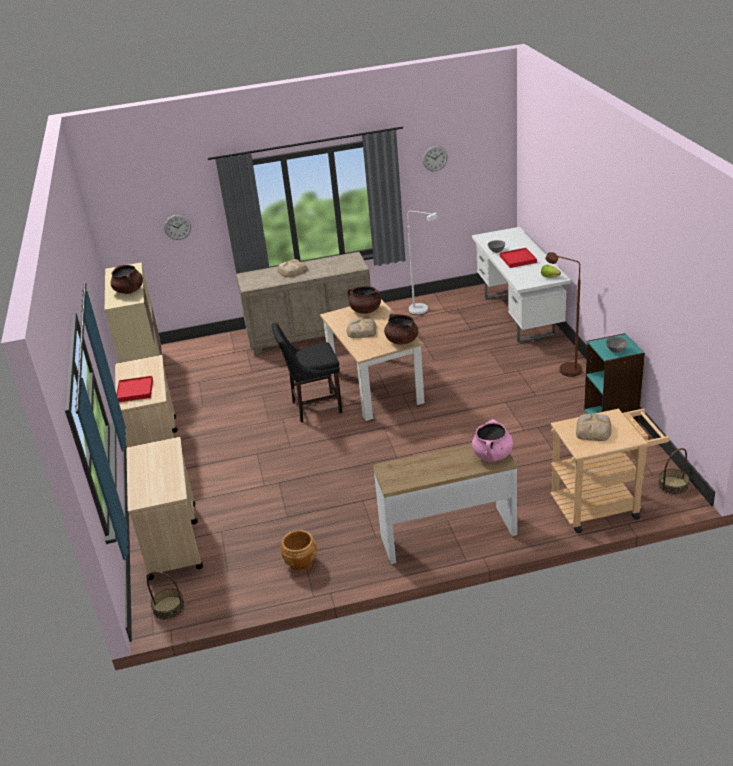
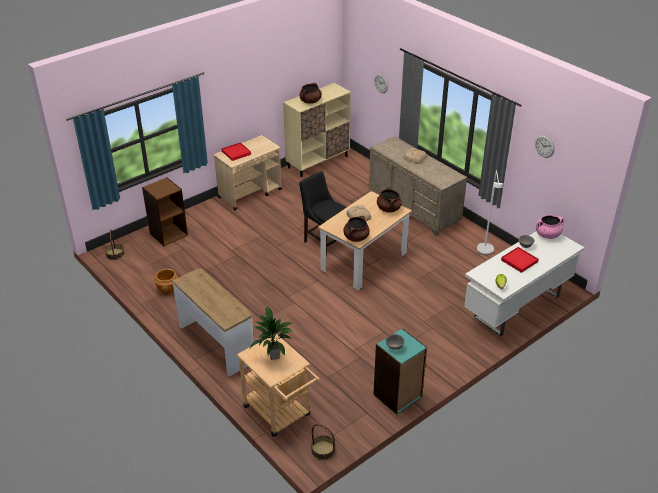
camera: 60 degrees right, 5 degrees up
(173, 540) = (168, 234): beige cart -> brown bookcase
(492, 455) = (230, 315): pink cooking pot -> pink cooking pot (547, 235)
(565, 368) = (452, 353): brown floor lamp -> none
(593, 430) = (274, 355): bread -> potted plant

